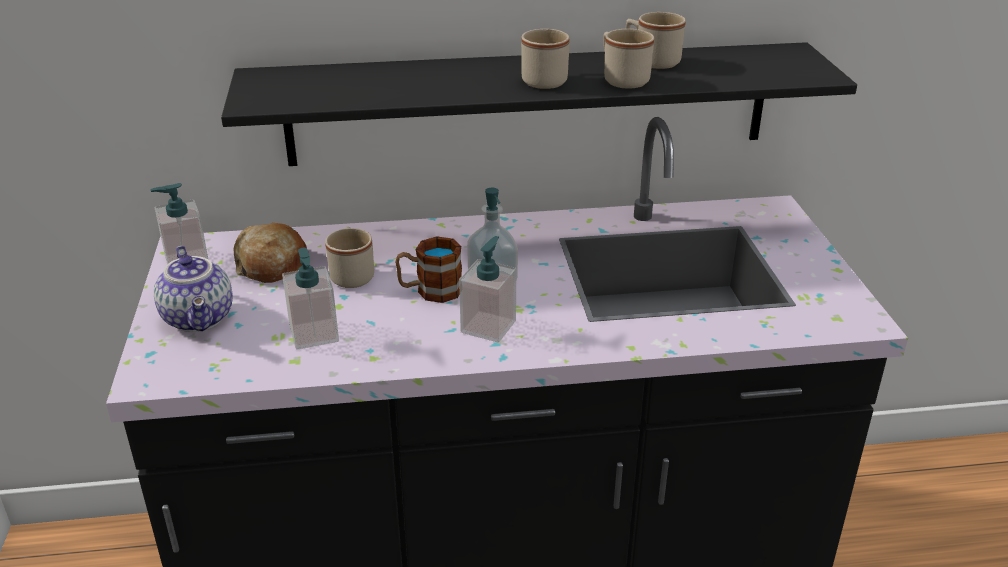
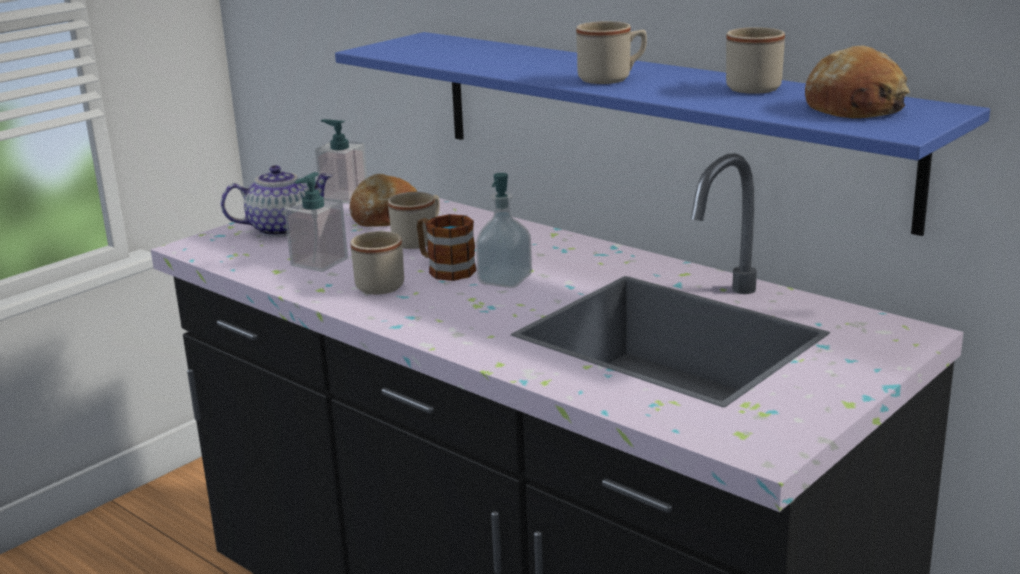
camera: 50 degrees right, 10 degrees down
(200, 318) = (282, 229): teapot -> teapot turned 135 degrees counterclockwise
(488, 326) = (431, 305): soap dispenser -> none
(529, 104) = (657, 122): black shelf -> blue shelf
(622, 79) = (676, 91): beige mug -> beige mug (383, 283)
(753, 62) = (856, 107): none -> bread

